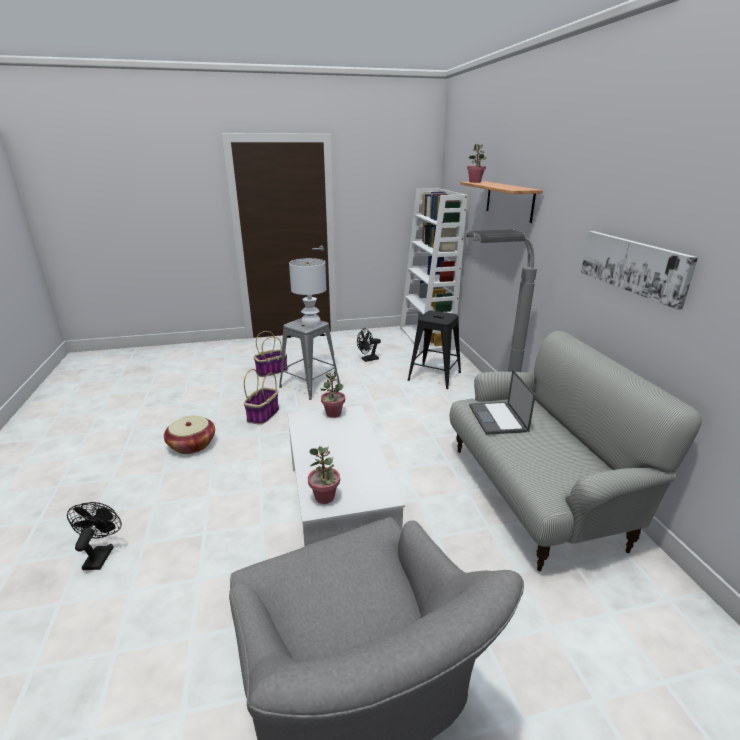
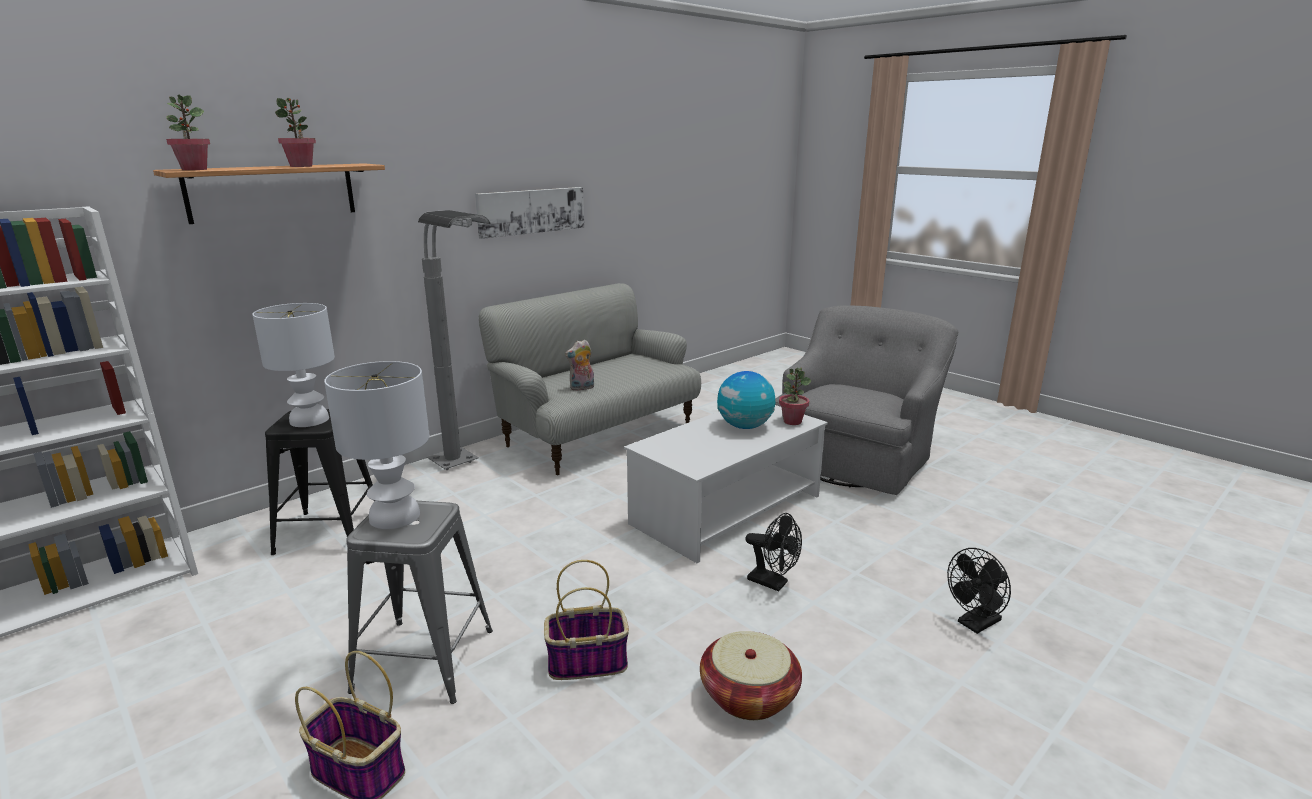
camera: 120 degrees left, 5 degrees down
(333, 414) = (664, 454): potted plant -> potted plant (301, 166)
(342, 465) = (745, 426): none -> globe
(367, 359) = (246, 630): black fan -> black fan (773, 583)
(439, 317) = (310, 420): none -> white table lamp
(498, 419) = (582, 388): laptop -> plush toy

